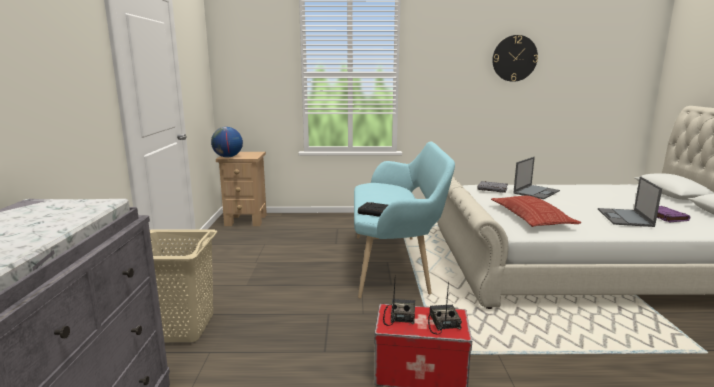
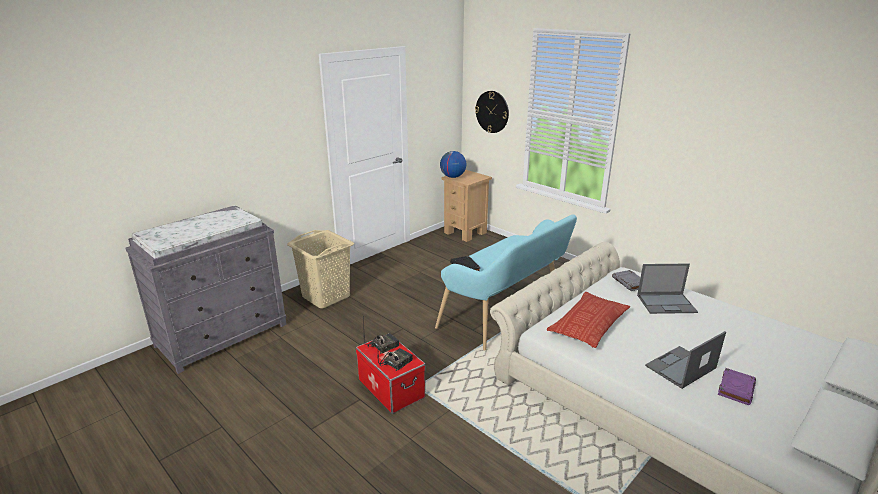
camera: 45 degrees right, 10 degrees up
(514, 58) = (759, 131): wall clock -> wall clock (492, 112)

